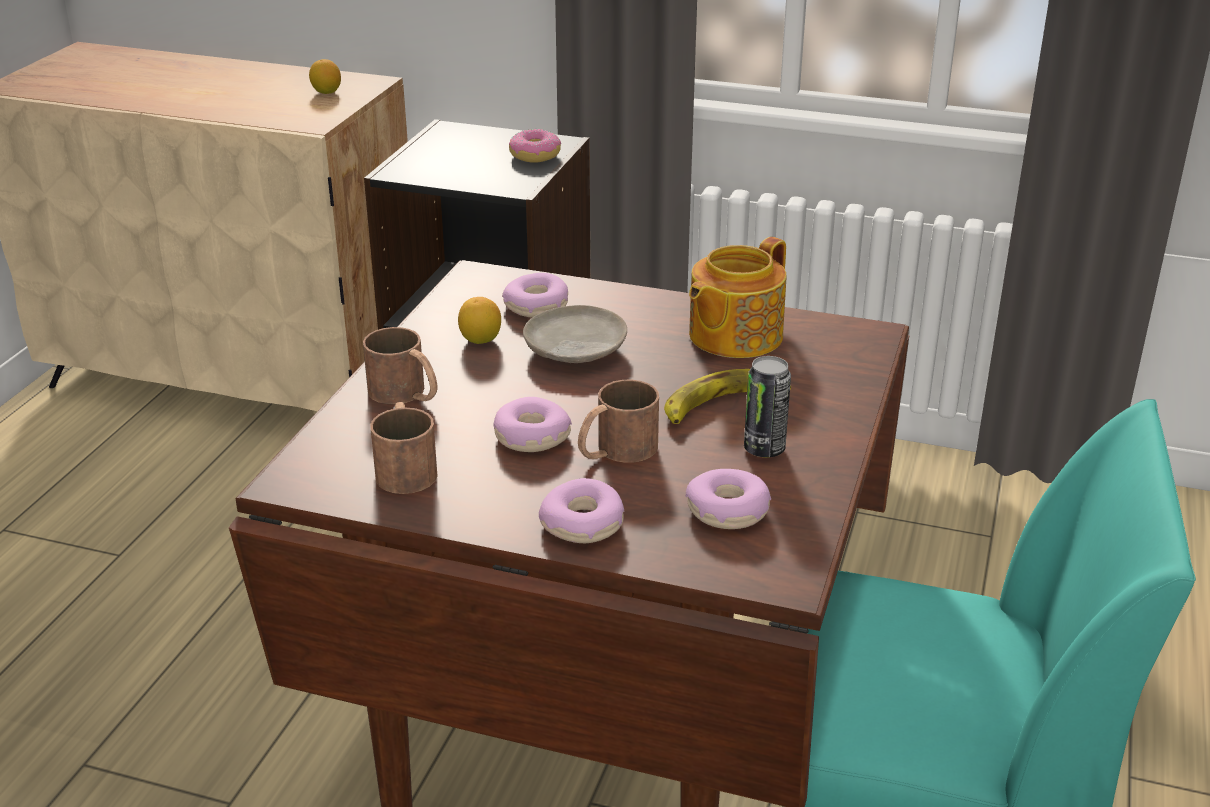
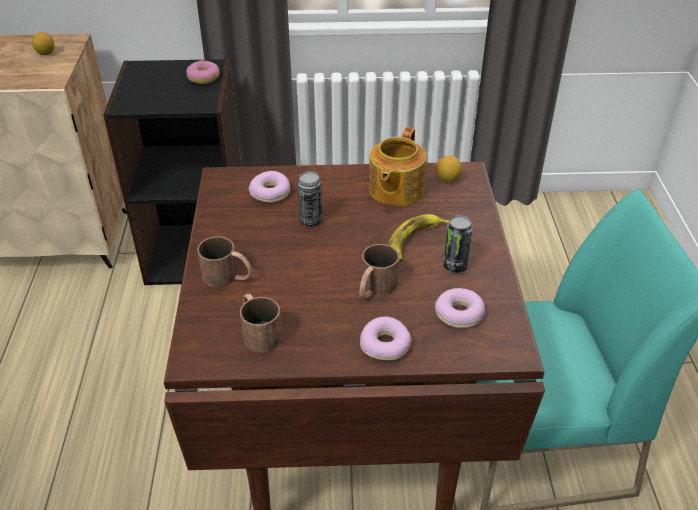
camera: 20 degrees left, 10 degrees up
(480, 340) = (250, 225): lemon -> lemon (448, 180)
(531, 437) = (321, 290): donut -> none
(574, 350) = (310, 220): beige plate -> can

